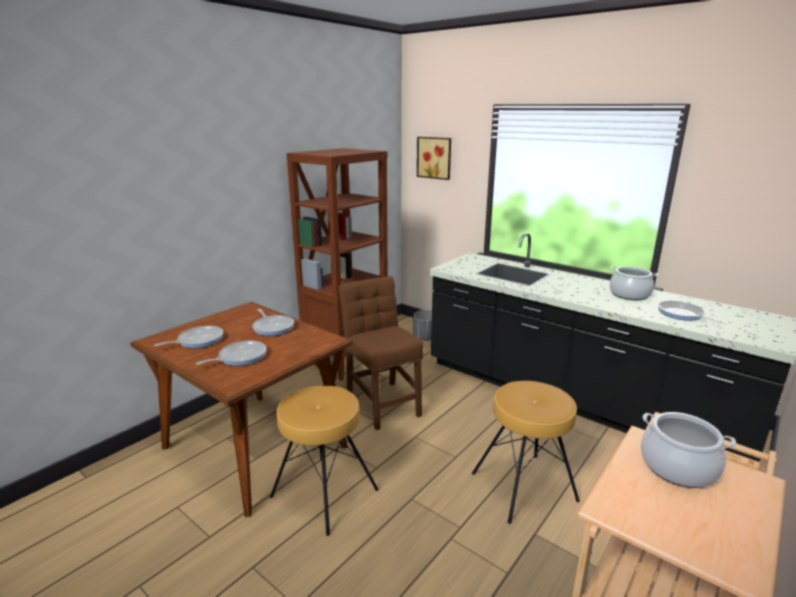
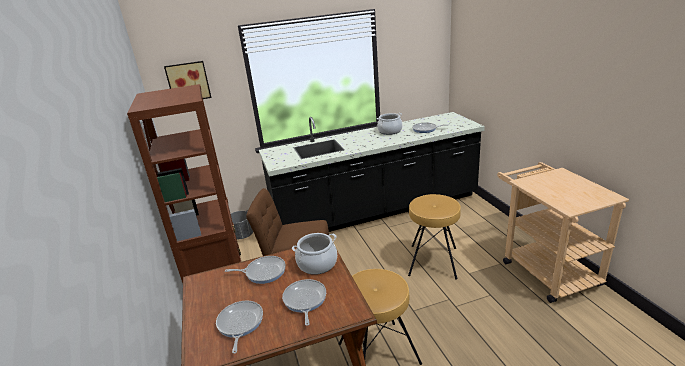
camera: 55 degrees left, 5 degrees up
(677, 467) = (546, 183): cooking pot -> cooking pot (317, 264)

